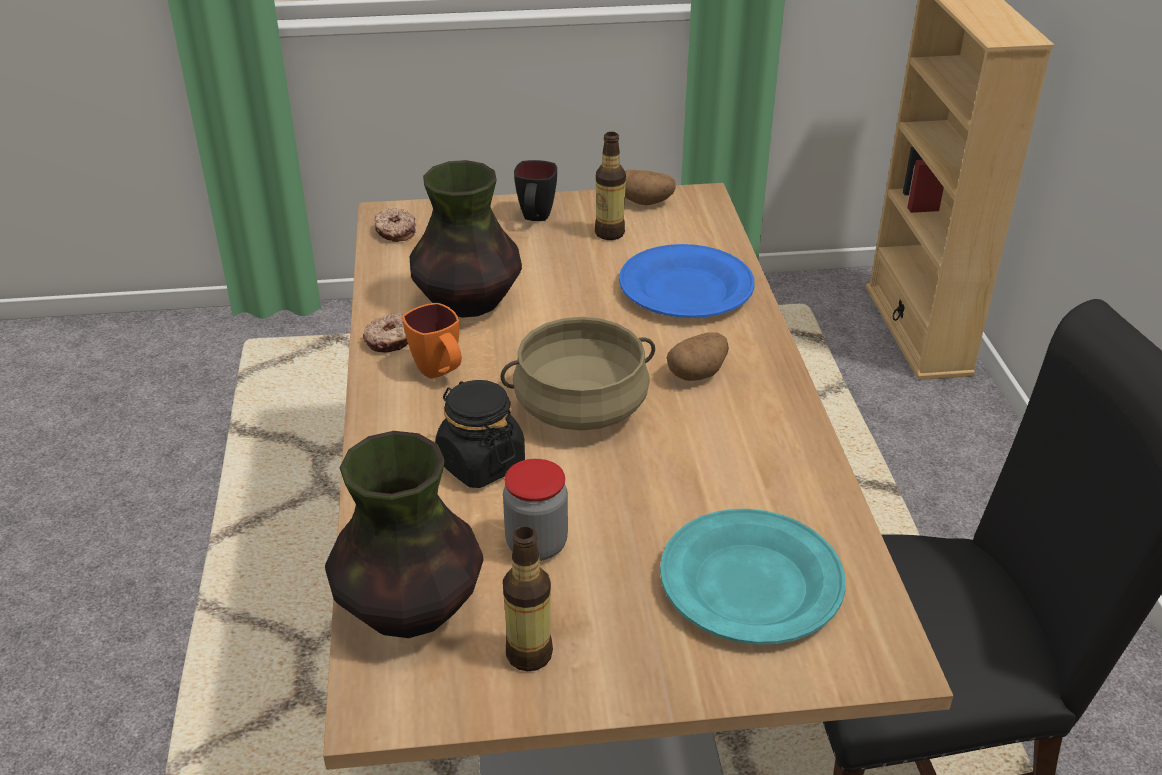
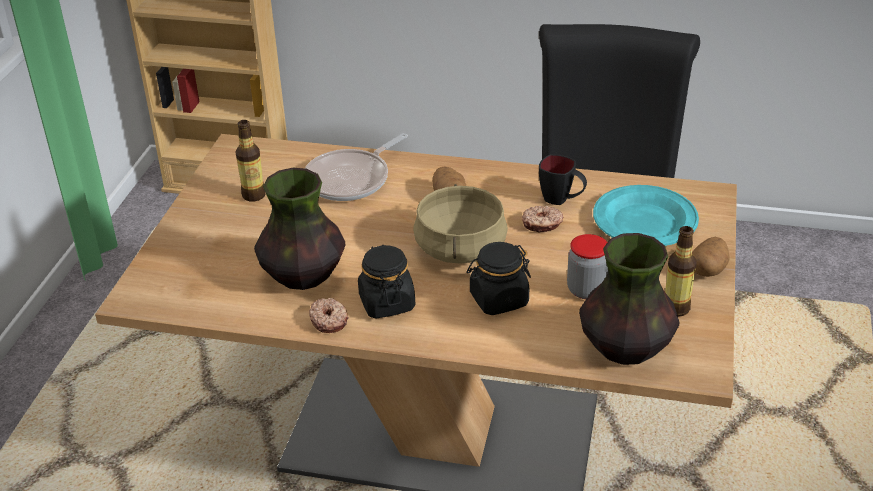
camera: 70 degrees left, 0 degrees up
(395, 232) = (166, 299): donut -> donut (542, 224)
(440, 373) = (386, 303): orange mug -> black jar
(535, 219) = (205, 225): black mug -> black mug (562, 200)
(646, 202) = (222, 171): potato -> potato (708, 269)
(686, 289) = (351, 179): blue plate -> frying pan

